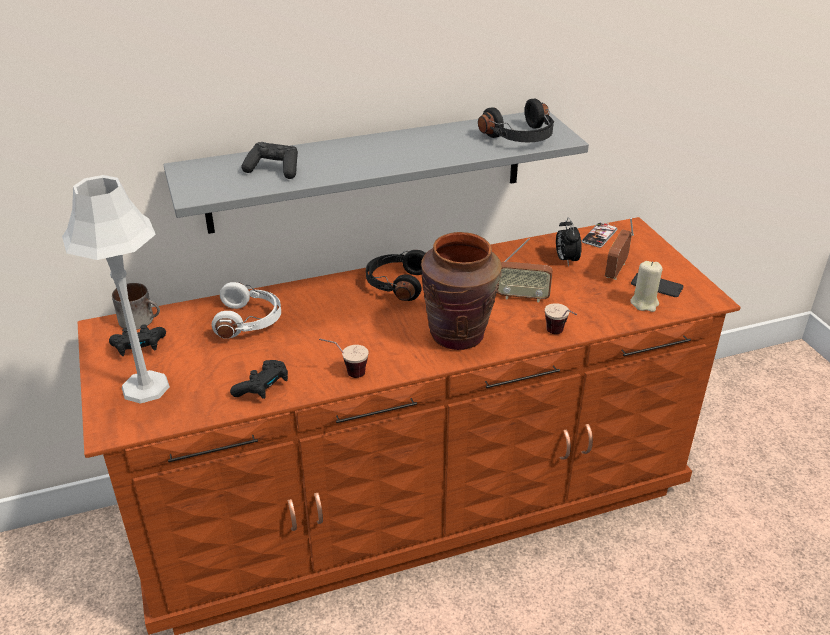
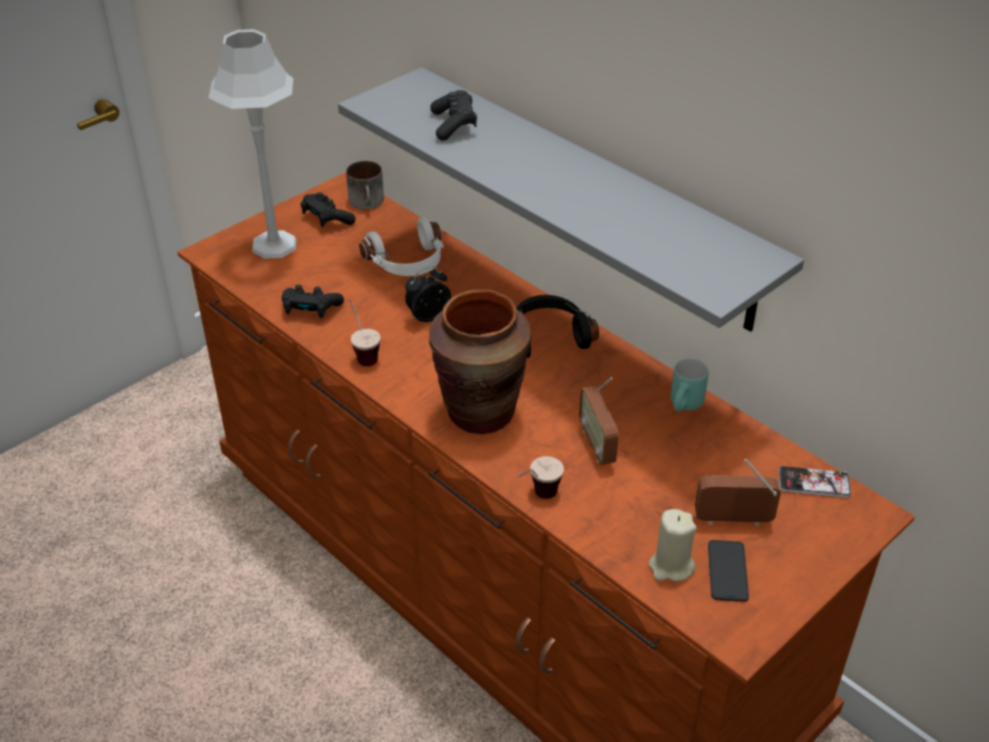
camera: 65 degrees right, 5 degrees up
(508, 254) = (686, 407): none -> turquoise mug
(521, 137) = (685, 259): black headphones -> none
(566, 260) = (719, 463): alarm clock -> alarm clock (428, 316)

